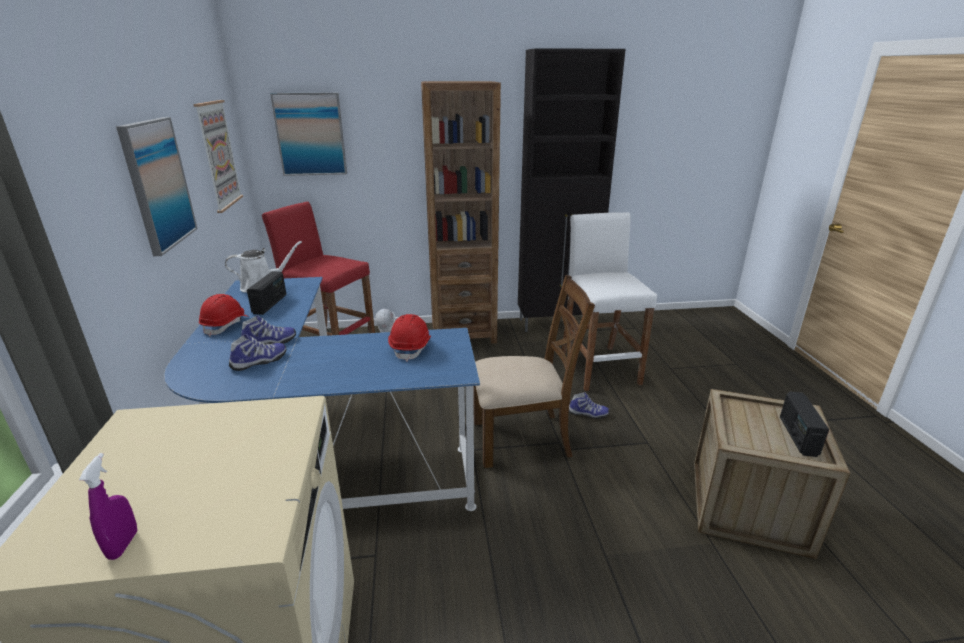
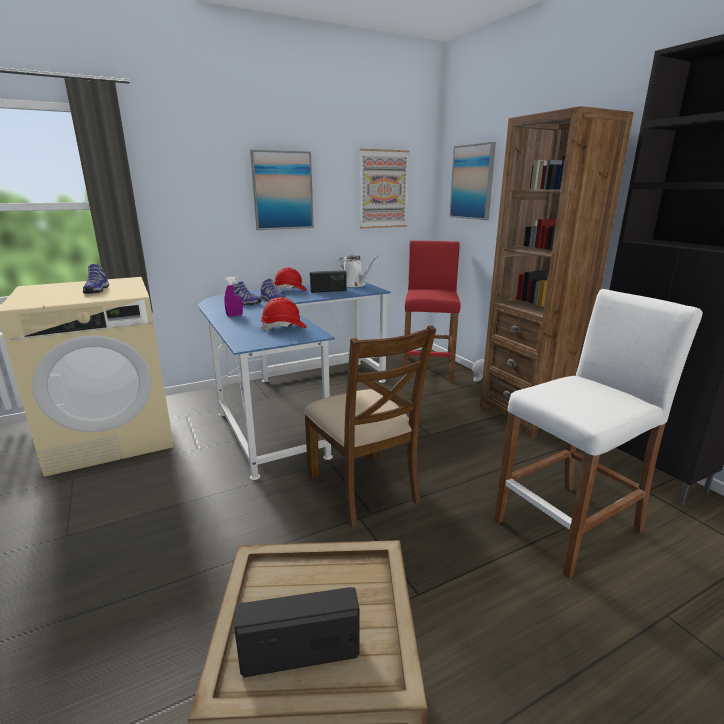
camera: 70 degrees right, 5 degrees down
(123, 545) = (29, 293): purple spray bottle -> purple spray bottle (234, 315)
(588, 414) = (443, 529): shoe -> shoe (96, 291)

